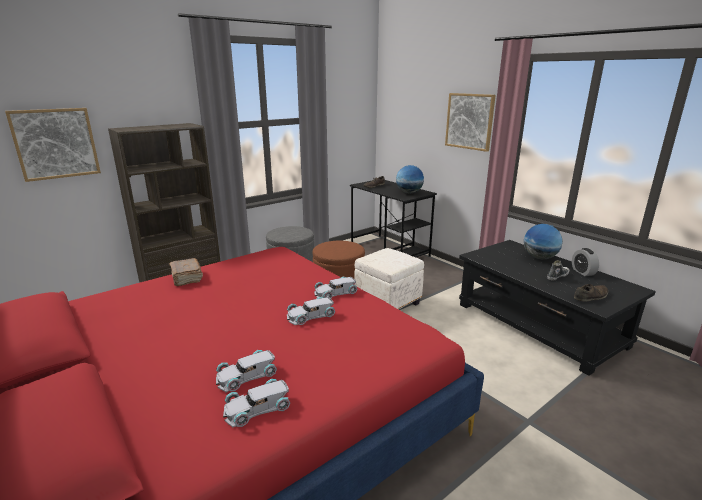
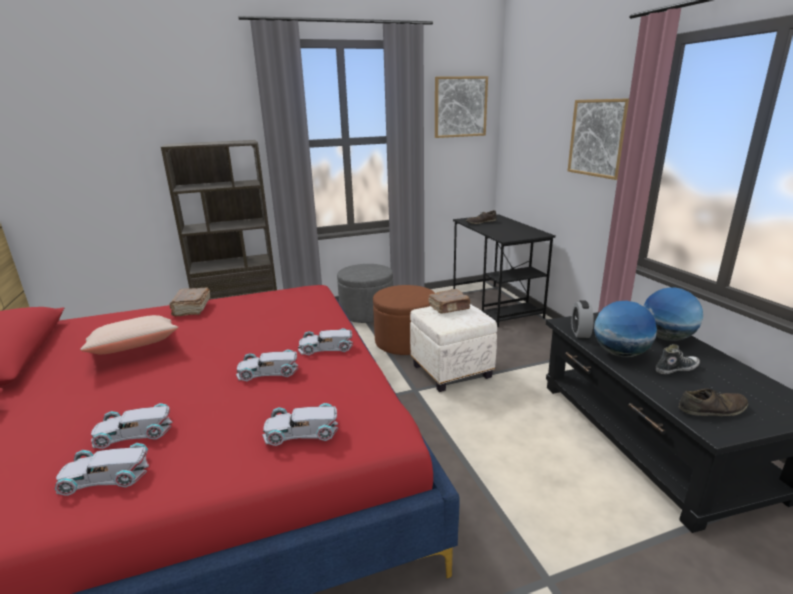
camera: 20 degrees right, 0 degrees up
(55, 143) = (114, 158): picture -> picture (460, 107)
(170, 316) = (134, 348): none -> beige pillow
(377, 349) = (301, 430): none -> white toy car
(384, 254) = (449, 308): none -> brown book
(409, 193) = (518, 233): globe -> globe (620, 353)
(583, 272) = (725, 368): alarm clock -> alarm clock (580, 332)

